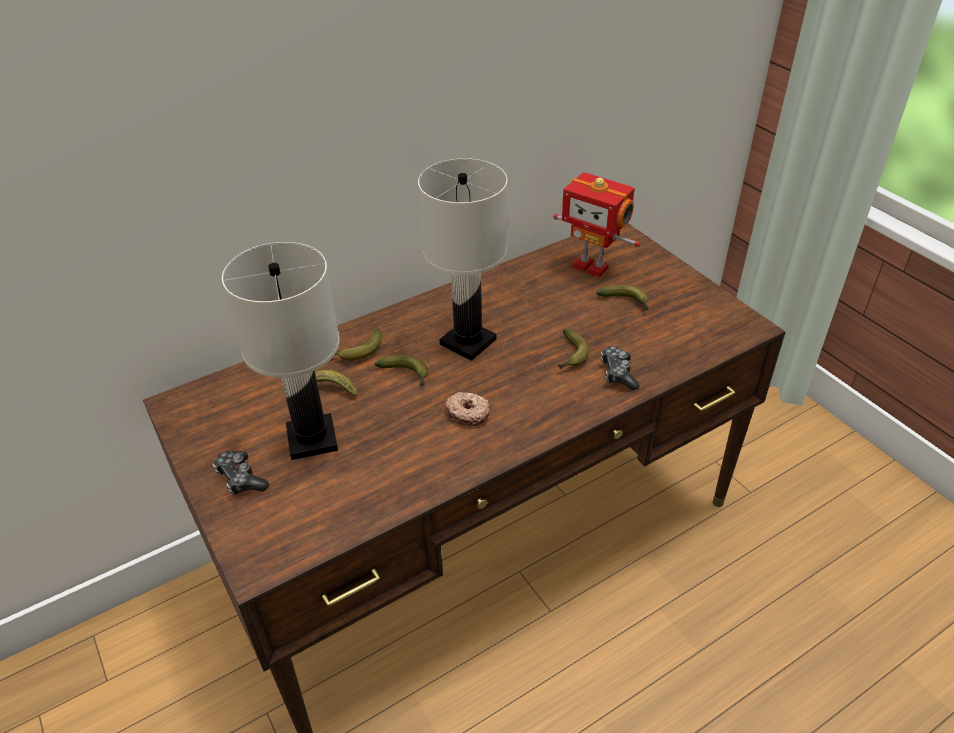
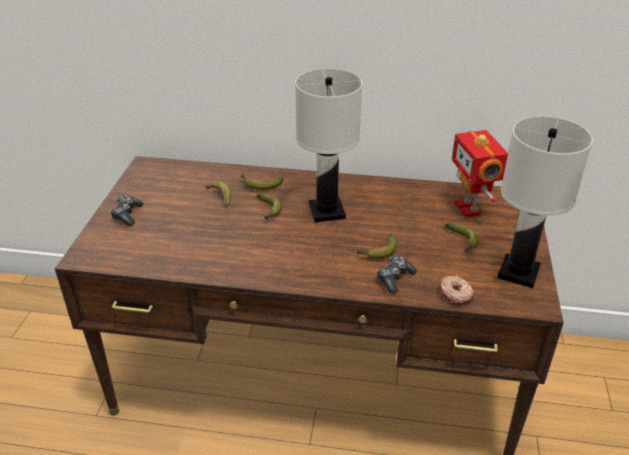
camera: 40 degrees right, 5 degrees down
(313, 439) = (181, 215): white table lamp -> white table lamp (519, 273)
(468, 413) = (274, 248): donut -> donut (455, 294)

